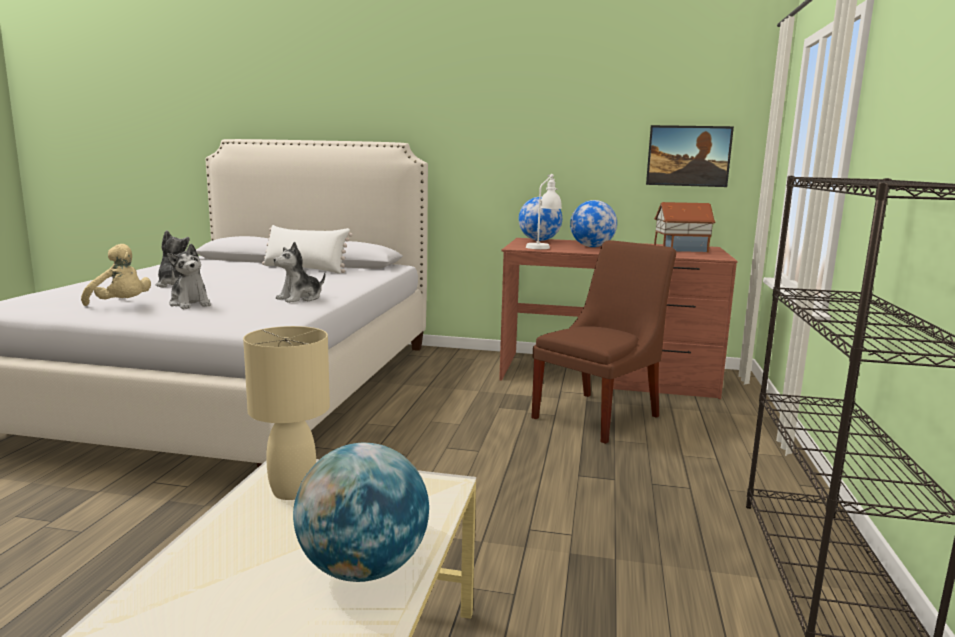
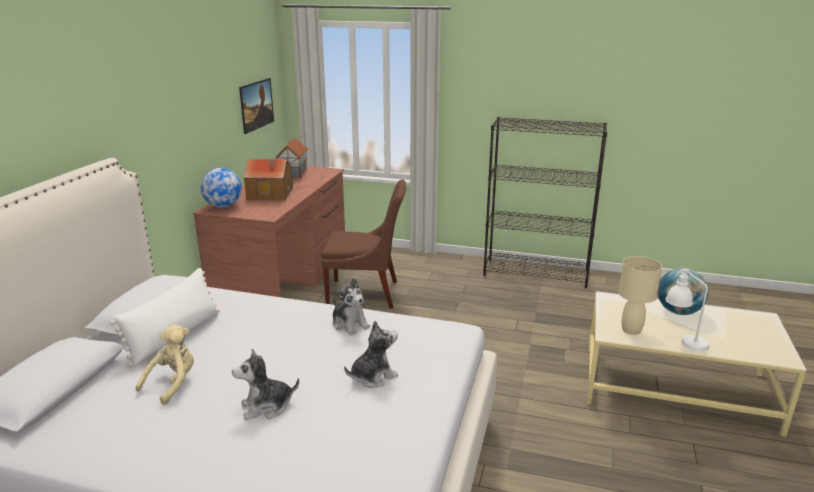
camera: 85 degrees left, 10 degrees up
(121, 305) = (381, 416): beige plush toy -> beige plush toy (173, 384)
(542, 246) = (264, 208): white table lamp -> white table lamp (682, 340)
(592, 247) = (271, 194): globe -> toy house
(600, 415) = (366, 294): brown chair -> brown chair turned 135 degrees clockwise

